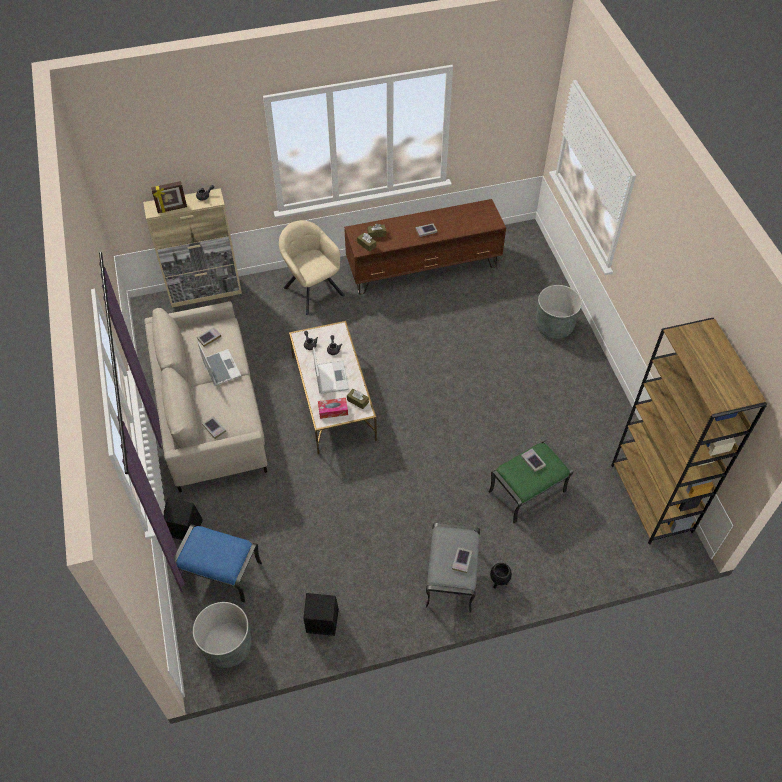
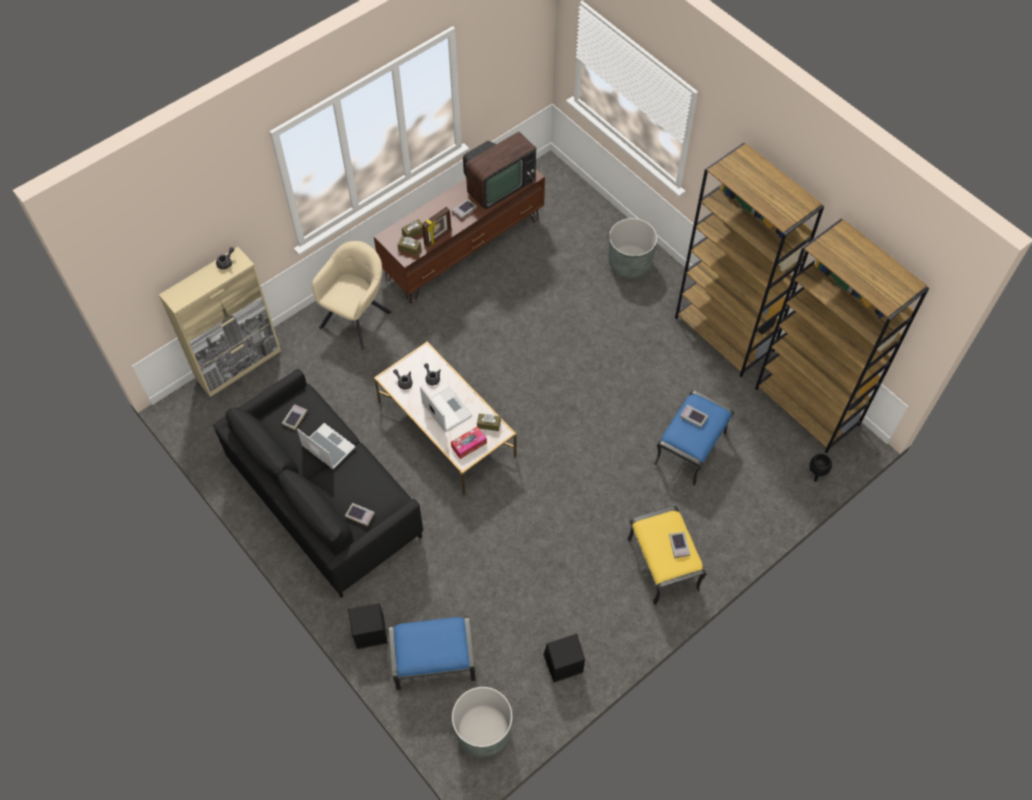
camera: 25 degrees left, 5 degrees up
(172, 209) = (198, 291): picture frame -> picture frame (438, 237)
(211, 412) = (325, 497): beige sofa -> black sofa
(312, 290) = (357, 317): beige armchair -> beige armchair turned 90 degrees clockwise
(450, 576) = (661, 564): grey ottoman -> yellow ottoman
(464, 221) = (498, 184): none -> television
(499, 582) = (710, 550): black planter -> black planter (816, 474)
(527, 492) = (691, 449): green ottoman -> blue ottoman
(607, 411) = (725, 334): none -> brown bookcase

